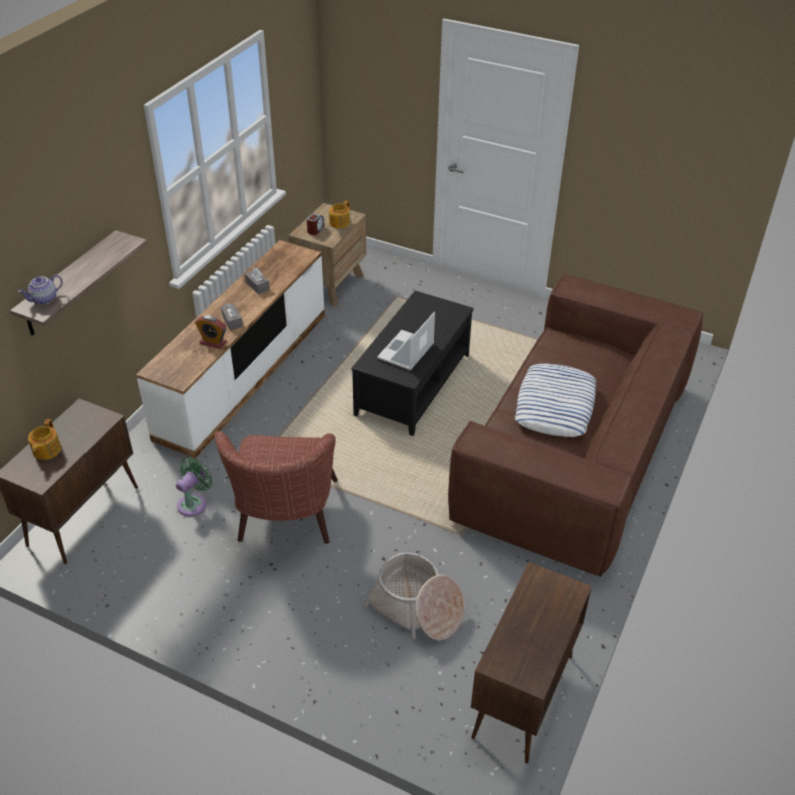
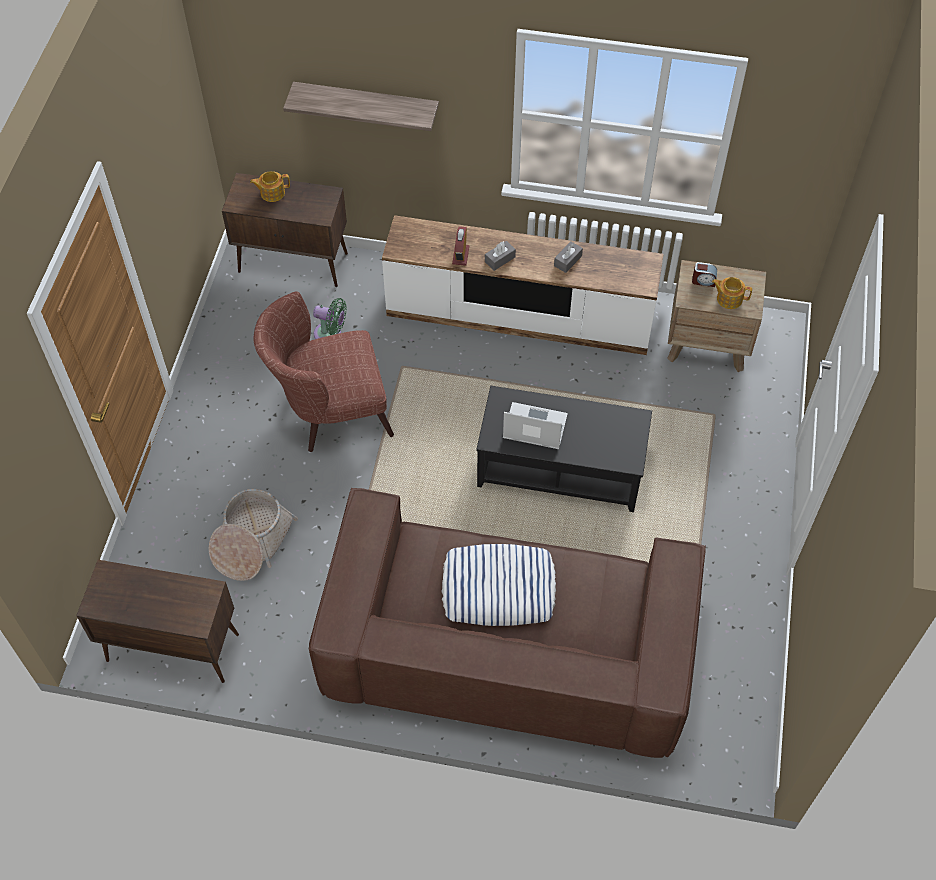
camera: 75 degrees right, 15 degrees up
(44, 299) = (314, 96): teapot -> none

